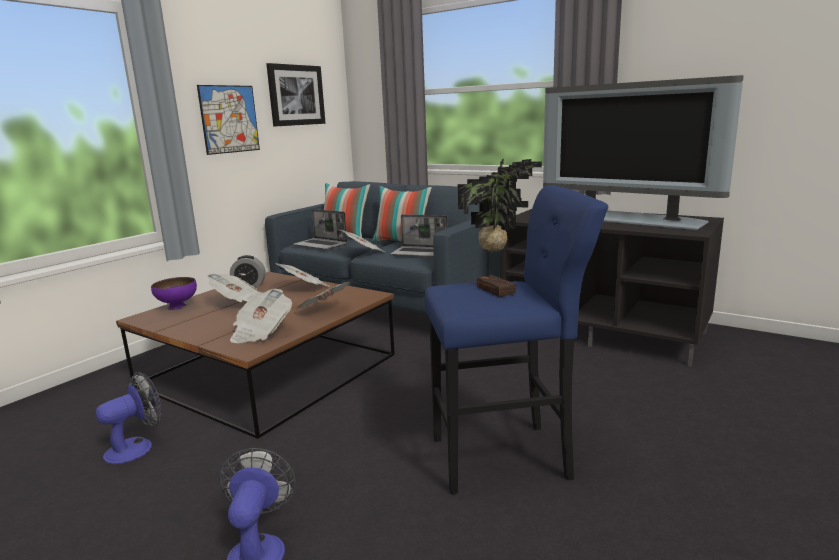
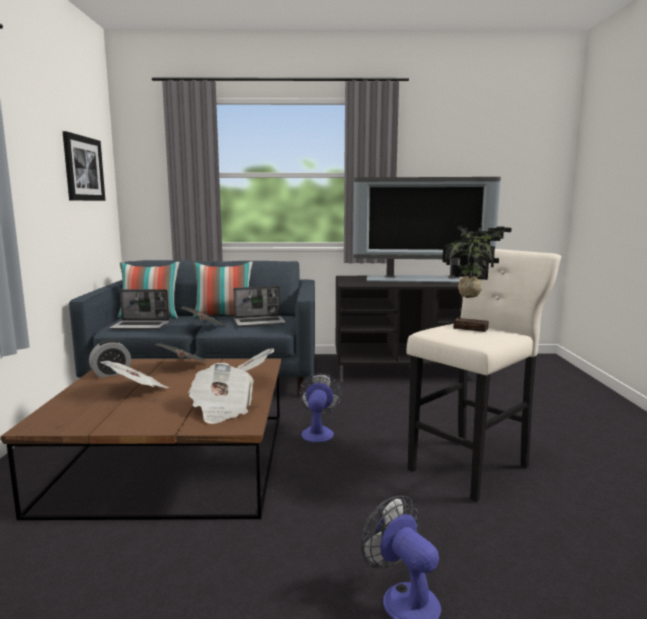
camera: 35 degrees left, 5 degrees down
(137, 447) = (134, 573): fan -> fan (318, 432)
(178, 306) = (63, 407): purple bowl -> none
(229, 119) = (37, 189): picture -> none
(507, 457) = (472, 466): blue stool -> beige stool

